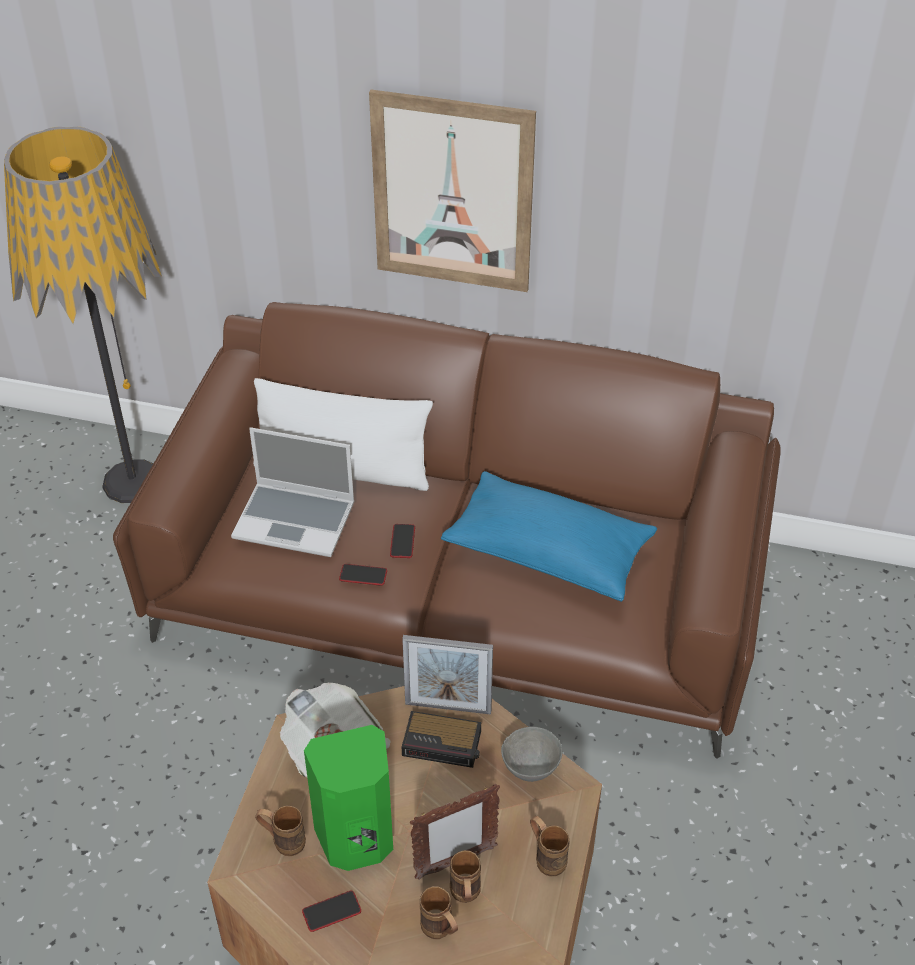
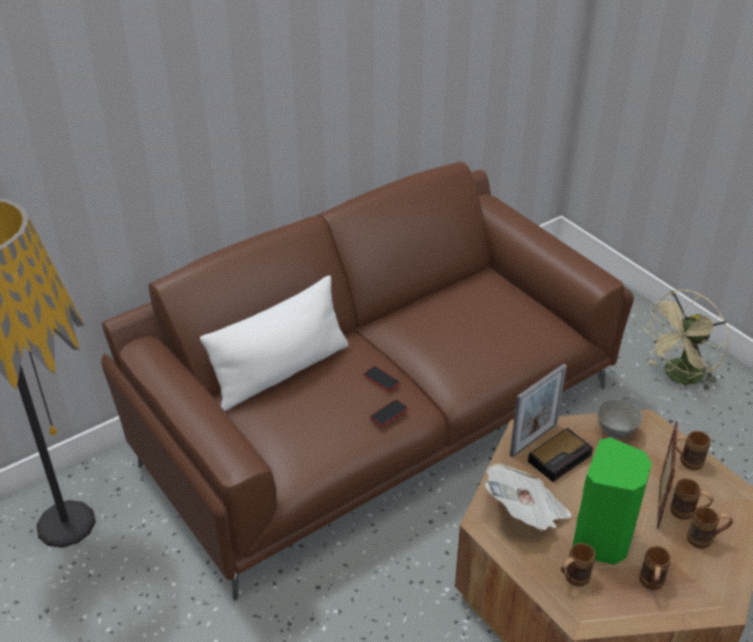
camera: 50 degrees left, 5 degrees down
(296, 520) = (304, 416): laptop -> none
(331, 911) = (650, 585): phone -> brown mug
(452, 193) = (264, 117): picture -> none
(548, 553) = (461, 326): blue pillow -> none
(820, 821) = (679, 377): none -> beige fan

